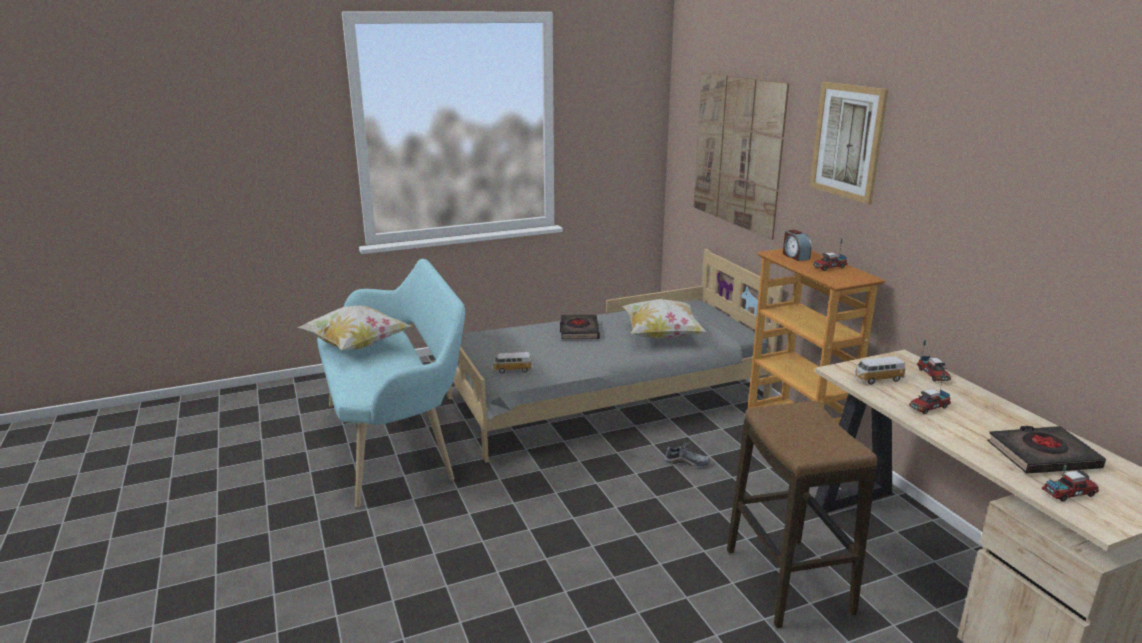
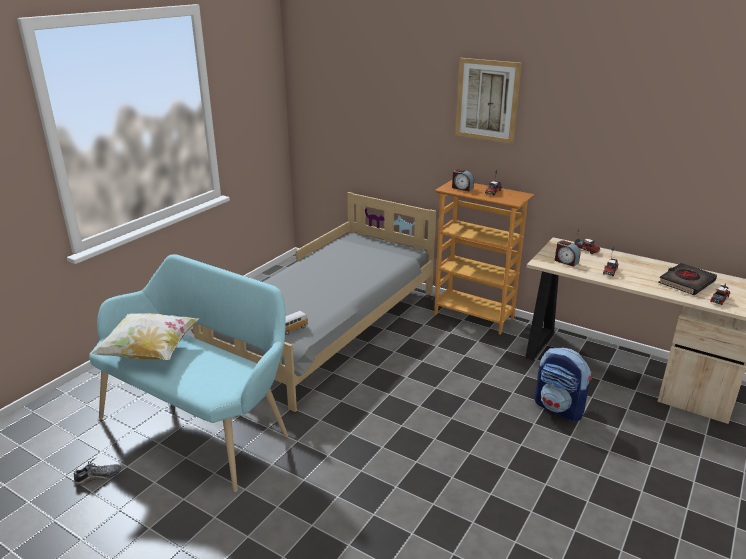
camera: 35 degrees left, 5 degrees up
(579, 331) = (300, 281): black book -> none
(661, 335) = (362, 268): pillow -> none
(687, 462) = (429, 356): shoe -> shoe (98, 477)
(737, 152) = (373, 113): picture -> none
(788, 581) = (559, 408): stool -> backpack
(877, 379) = (566, 261): toy car -> alarm clock

